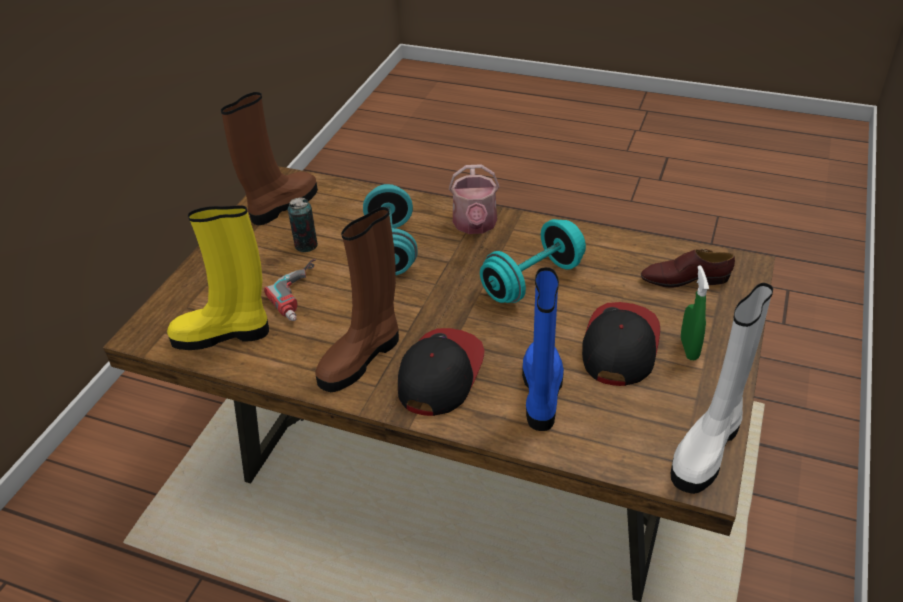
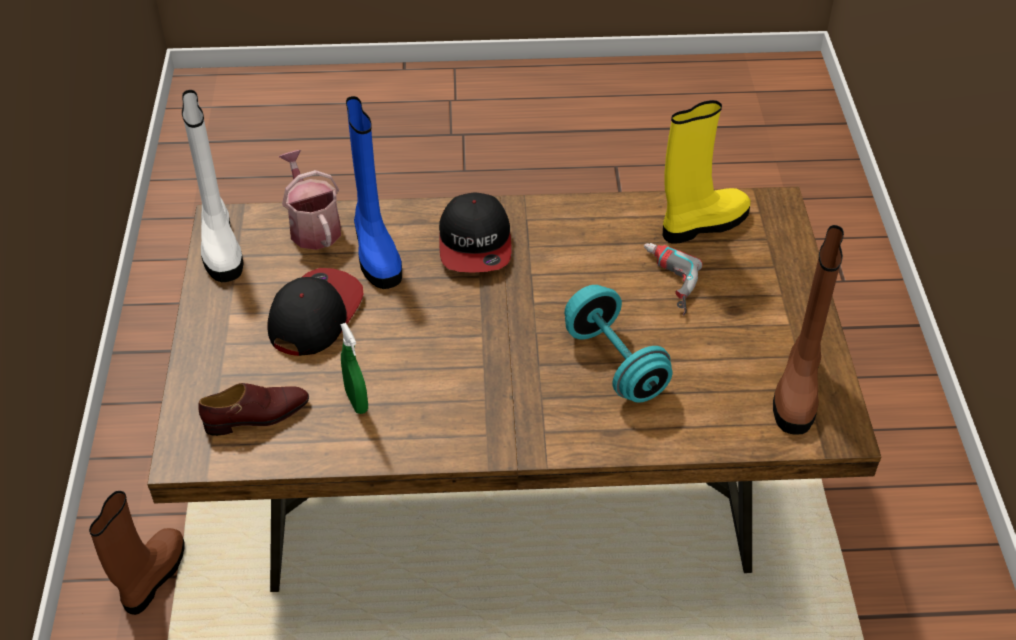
camera: 155 degrees right, 5 degrees up
(306, 245) = (715, 340): can -> none
(362, 358) = (556, 238): brown boot -> brown boot (152, 577)
(475, 225) = (536, 427): watering can -> watering can (312, 226)
(532, 281) = (431, 365): turquoise dumbbell -> none
(619, 346) = (315, 315): cap -> cap turned 150 degrees counterclockwise
(689, 349) = (244, 330): green spray bottle -> green spray bottle (356, 401)
(708, 448) = (220, 245): white boot -> white boot turned 150 degrees clockwise

